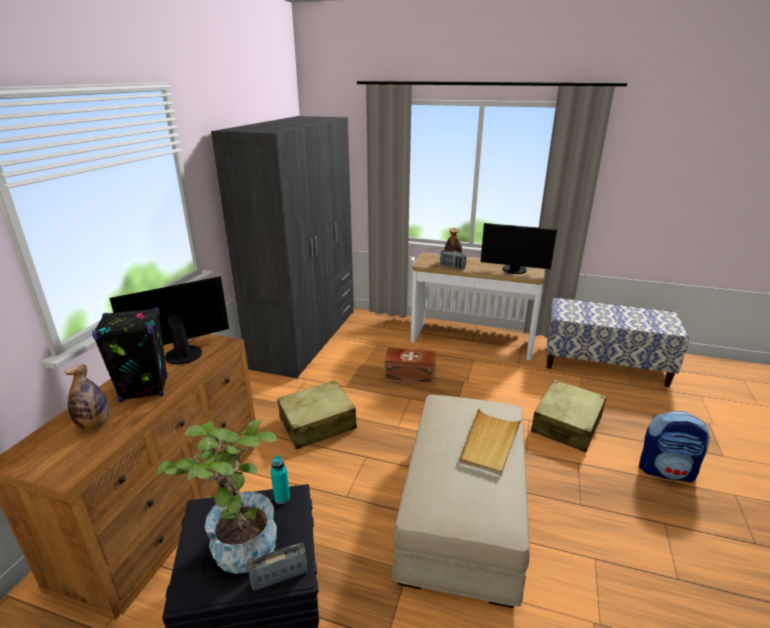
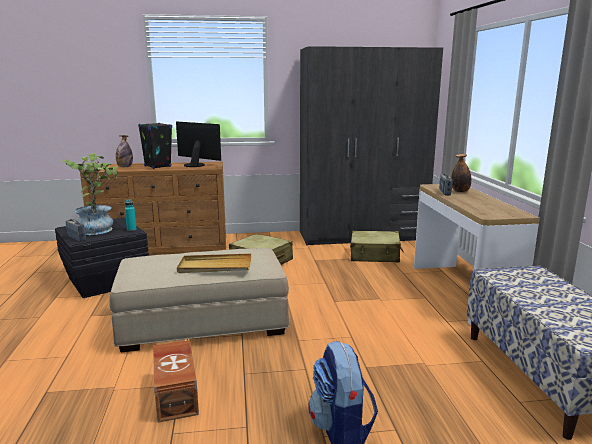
camera: 65 degrees right, 10 degrees down
(409, 375) = (358, 276): brown storage box -> brown storage box (177, 393)
(514, 270) = (486, 209): monitor -> none
(567, 424) = (367, 358): beige suitcase -> beige suitcase (375, 255)

